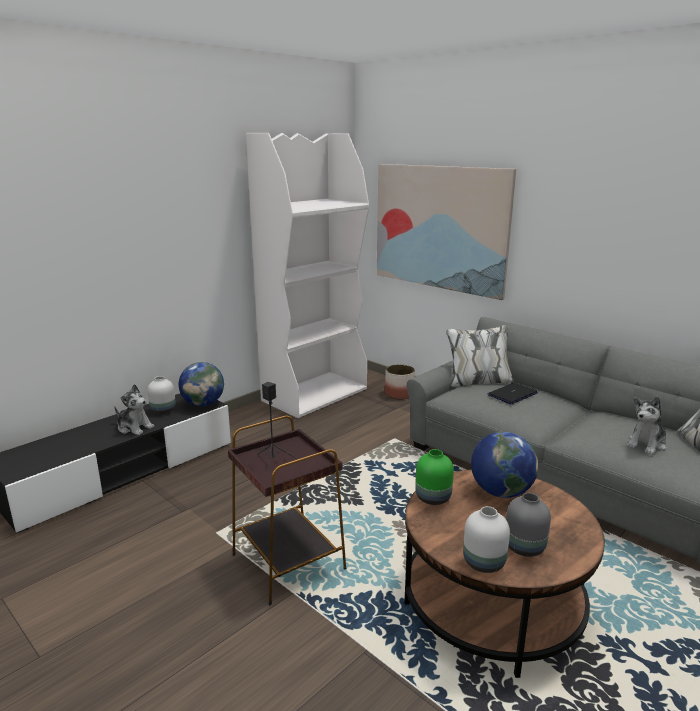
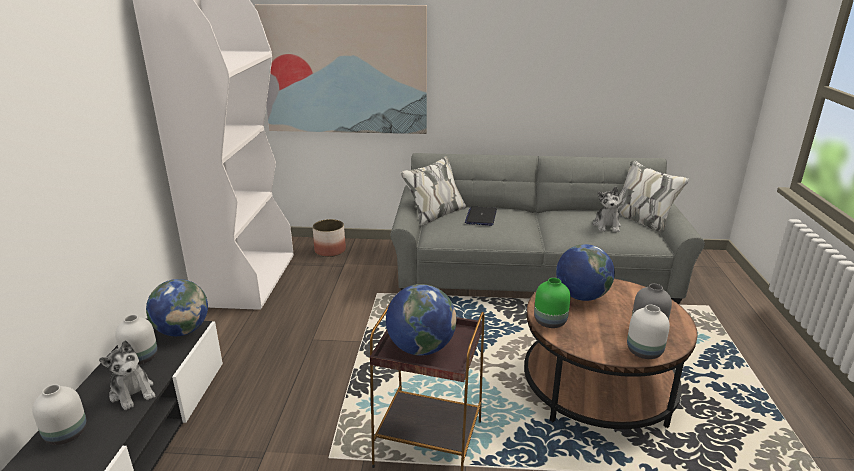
camera: 40 degrees left, 5 degrees up
(81, 435) = (65, 435): none -> white vase
(134, 427) = (133, 392): plush toy -> plush toy turned 60 degrees clockwise
(273, 461) = (421, 348): black speaker -> globe

